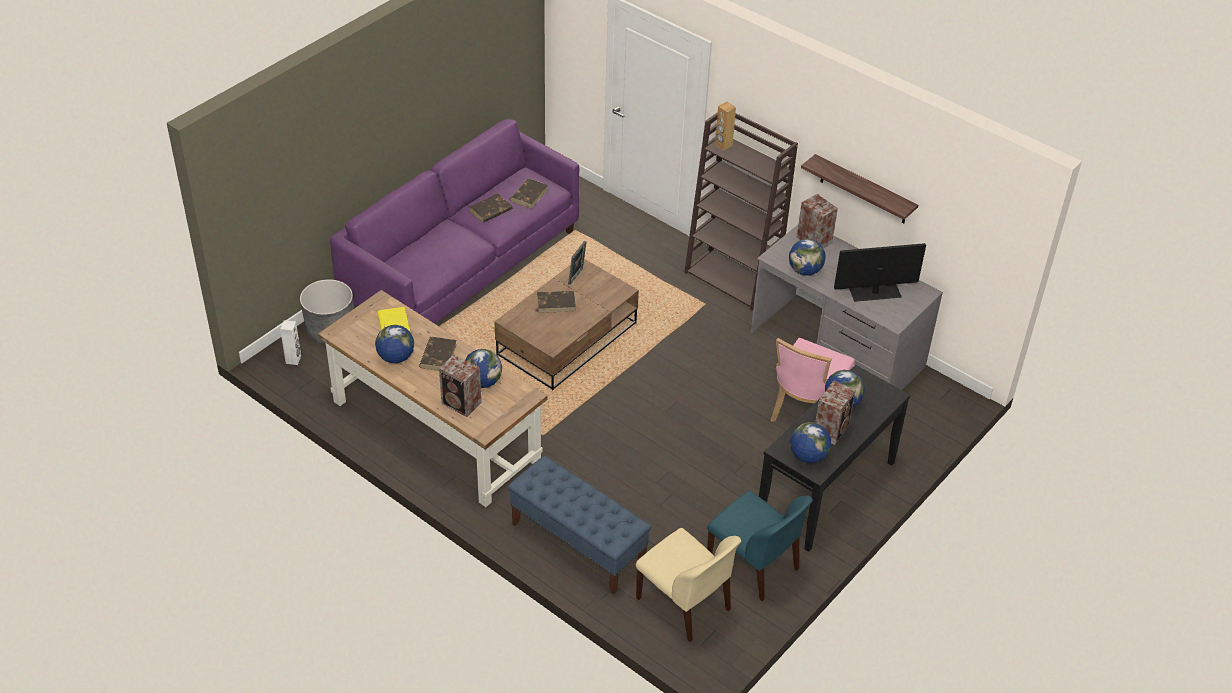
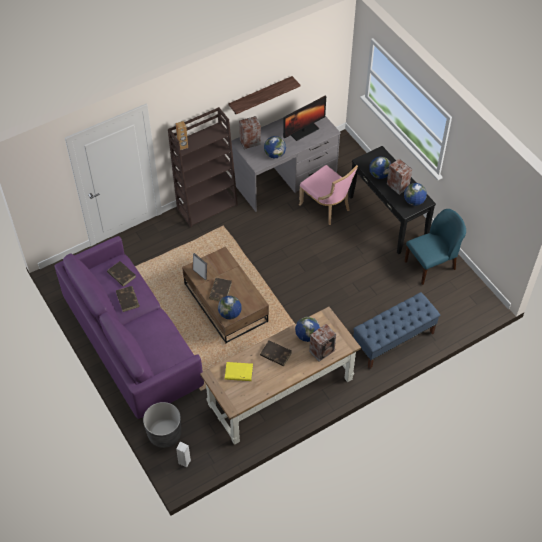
camera: 70 degrees left, 10 degrees up
(396, 358) = (269, 377): globe -> globe (230, 314)
(685, 605) = (449, 303): beige chair -> none
(874, 292) = (304, 131): monitor -> monitor turned 135 degrees counterclockwise

